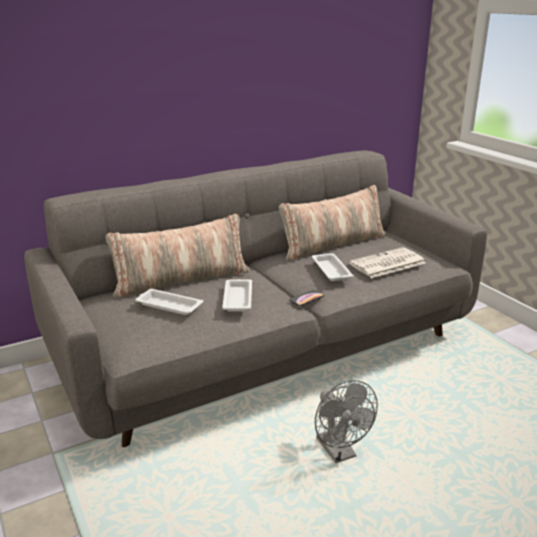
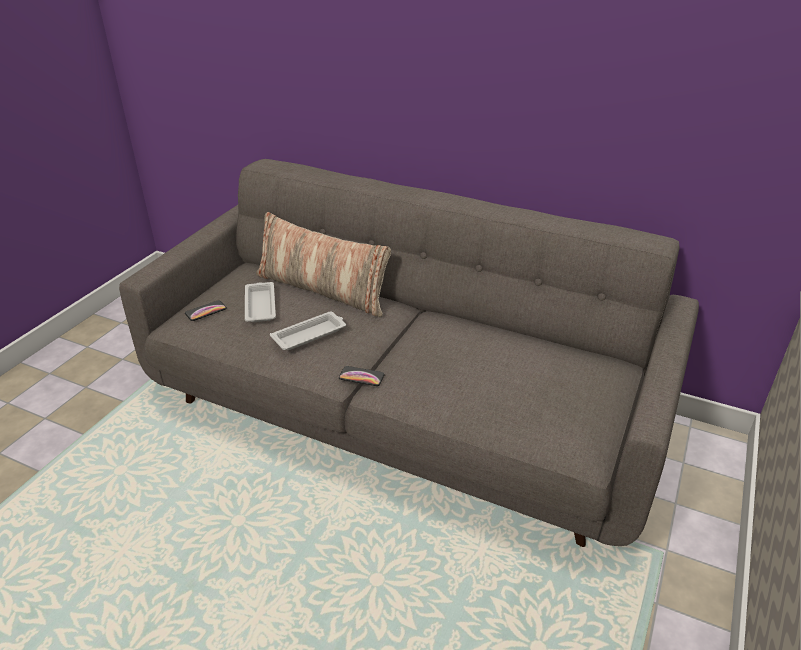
camera: 55 degrees right, 10 degrees up
(135, 331) = (206, 311): none -> phone
(331, 270) = (438, 365): white tray -> none
(332, 245) = (517, 342): pillow -> none
(340, 453) = (270, 543): grey fan -> none
(386, 264) = (505, 400): newspaper -> none

